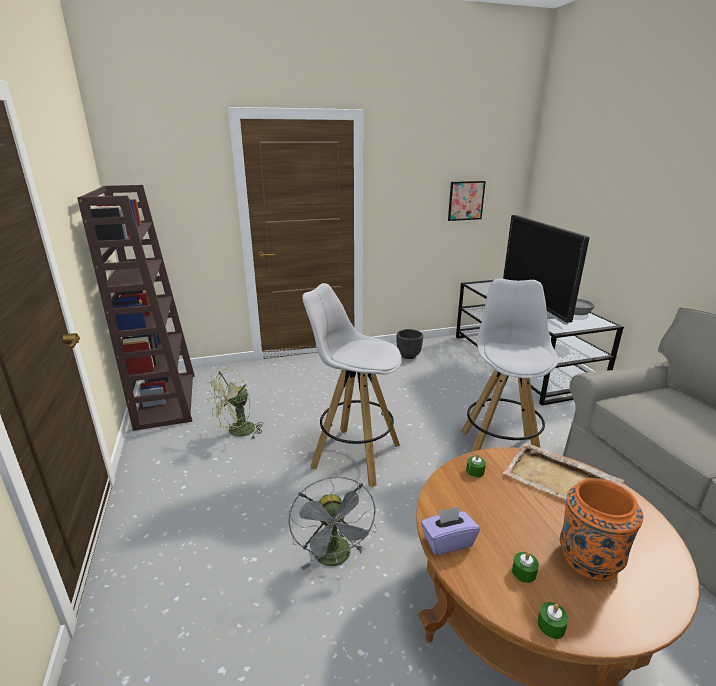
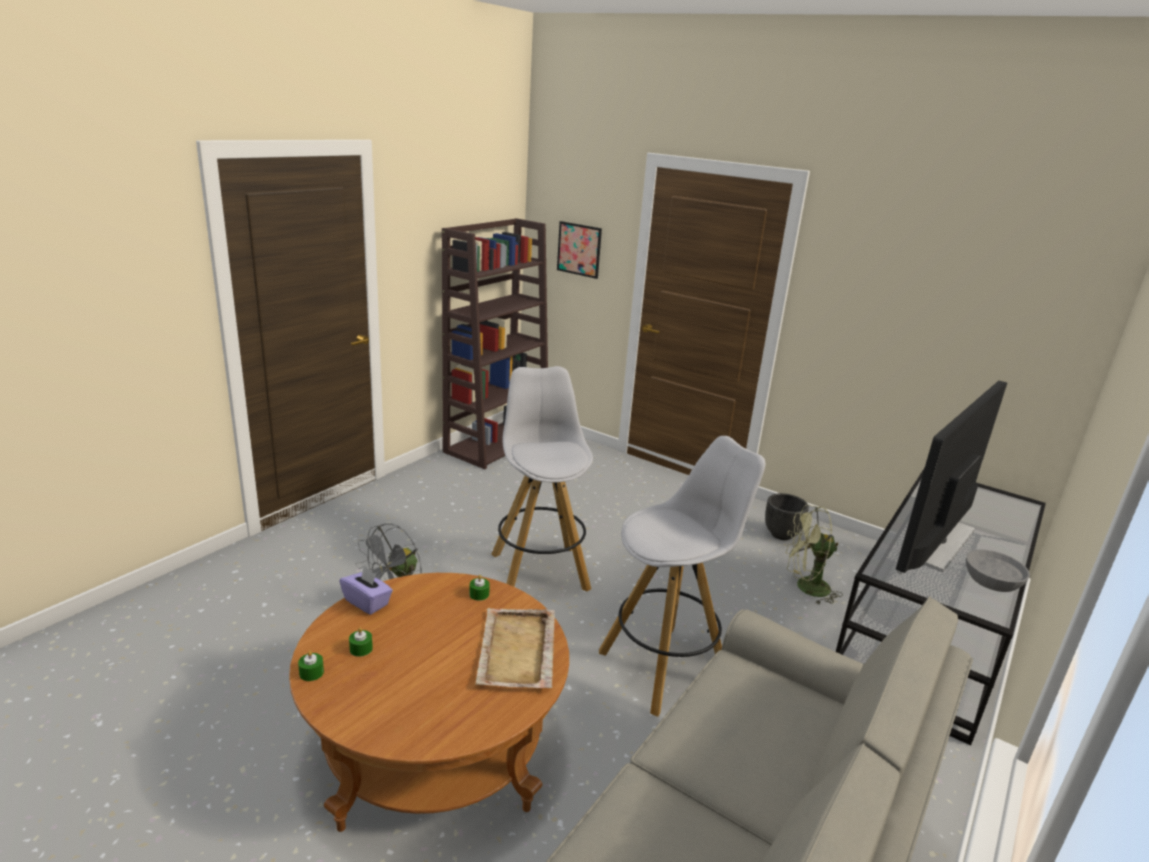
camera: 50 degrees right, 0 degrees up
(237, 433) = (496, 496): green fan -> green fan (805, 588)
(466, 200) = (964, 336): picture -> picture (579, 249)
(588, 559) = (406, 683): orange vase -> none

